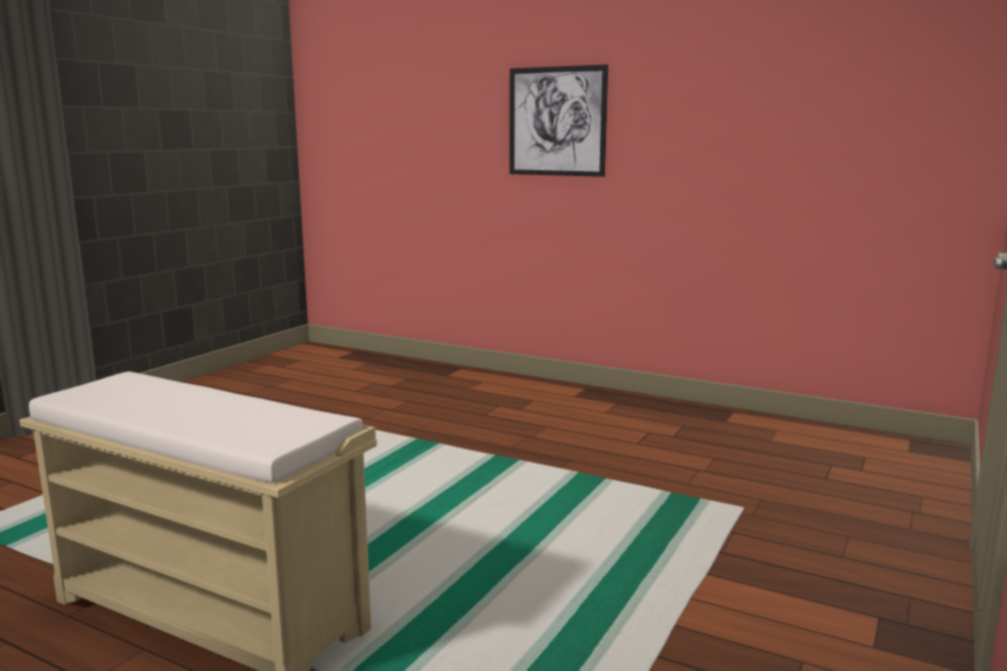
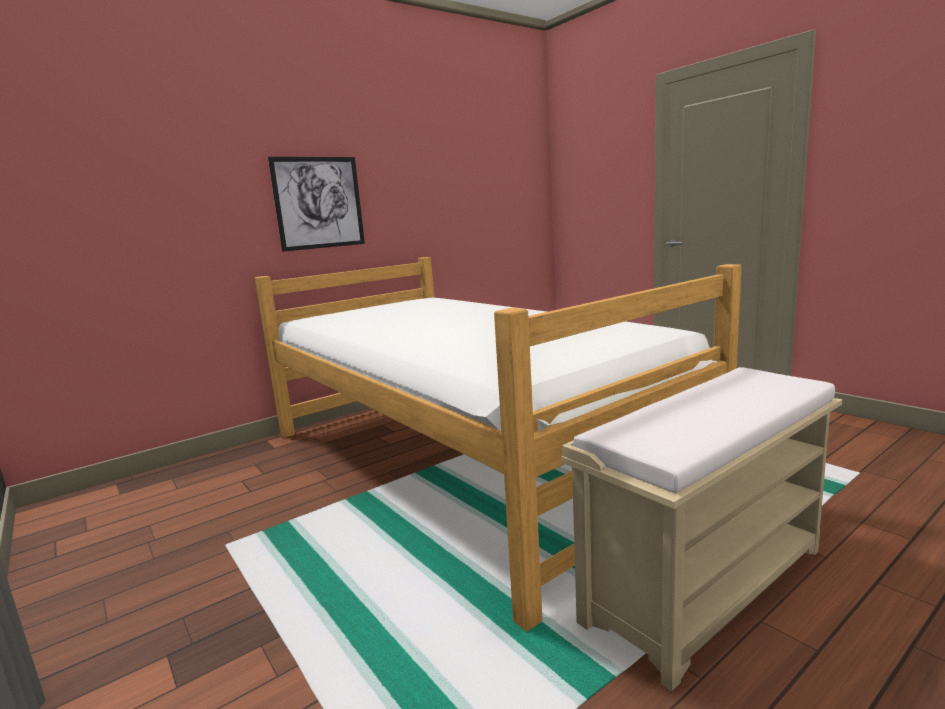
camera: 65 degrees left, 0 degrees up
(463, 454) = (464, 459): none -> bed

